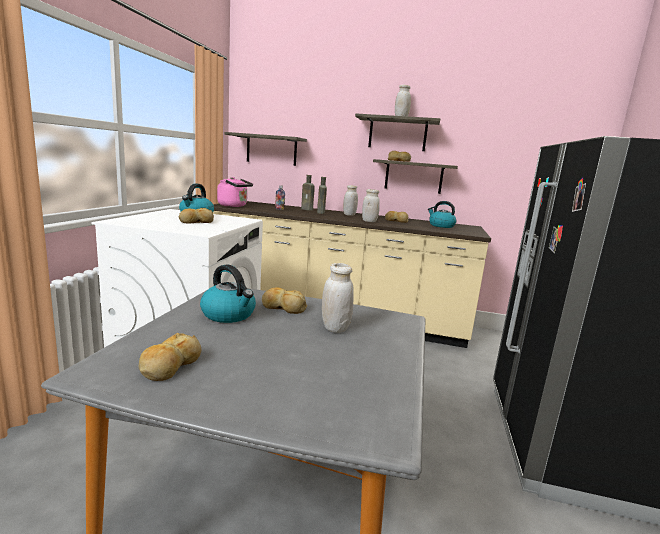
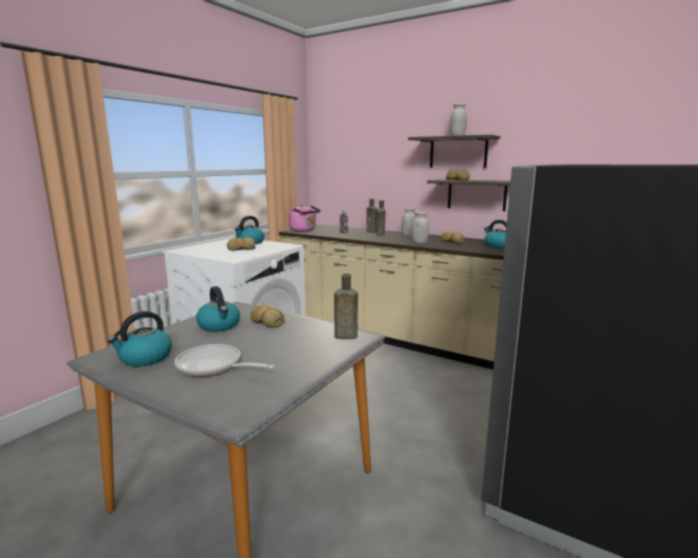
camera: 20 degrees right, 0 degrees up
(169, 366) = (145, 358): bread -> kettle
(271, 150) = (343, 176): shelf -> none
(280, 370) = (214, 367): none -> frying pan
(335, 328) = (290, 340): white jar -> none
(387, 320) = (344, 336): none -> brown bottle

